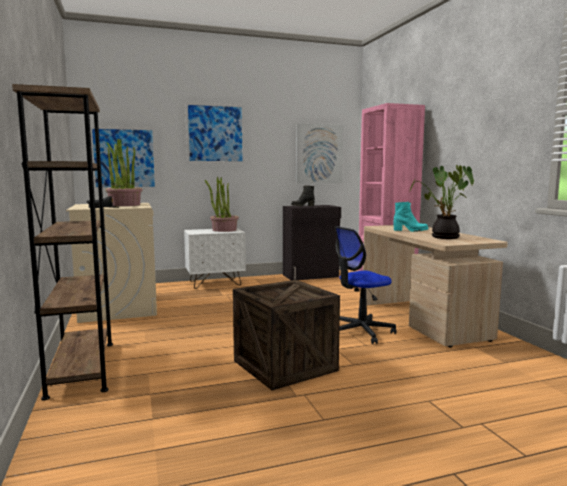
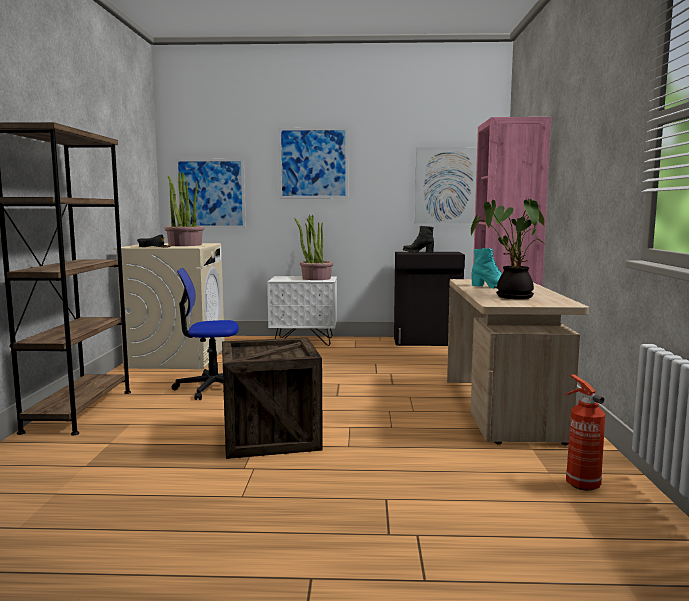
camera: 20 degrees right, 0 degrees up
(360, 331) = (404, 411): office chair -> office chair (211, 388)
(531, 367) = (580, 484): none -> fire extinguisher

